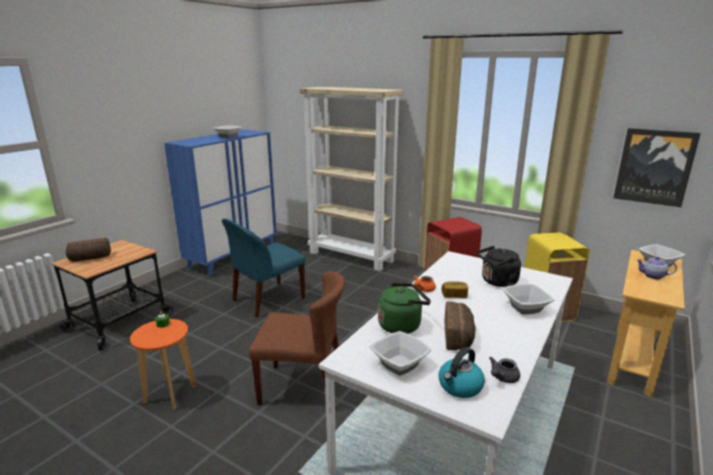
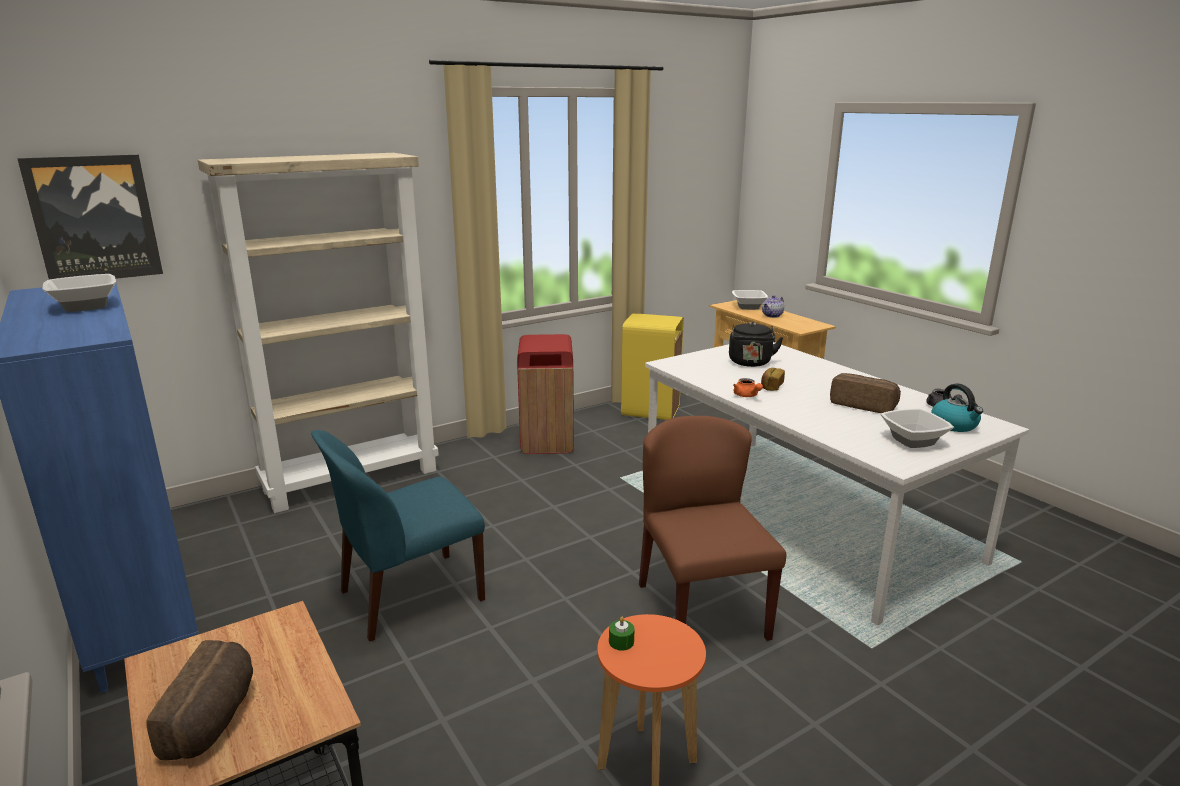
camera: 65 degrees left, 0 degrees up
(267, 300) = (408, 596): blue chair -> blue chair turned 75 degrees clockwise
(303, 386) = (701, 610): brown chair -> brown chair turned 45 degrees counterclockwise
(401, 325) = (829, 423): green kettle -> none
(526, 308) = (815, 368): bowl -> none
(654, 167) = (691, 215): picture -> picture (94, 219)

